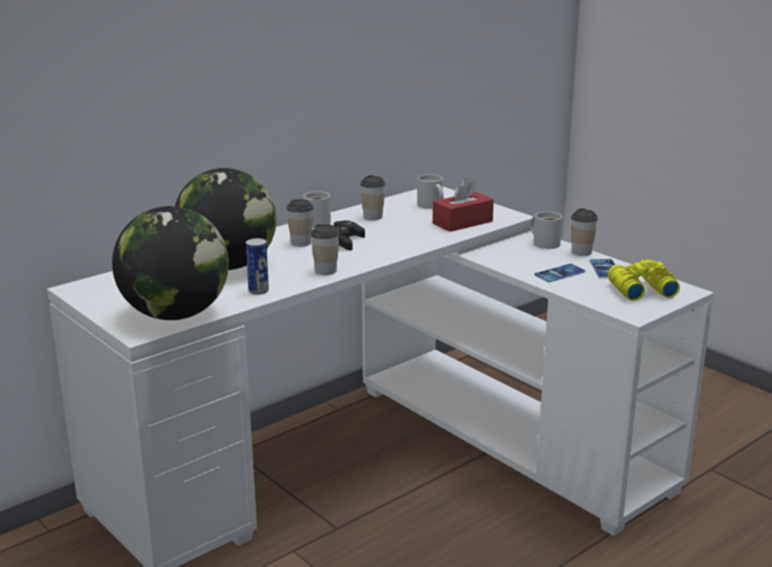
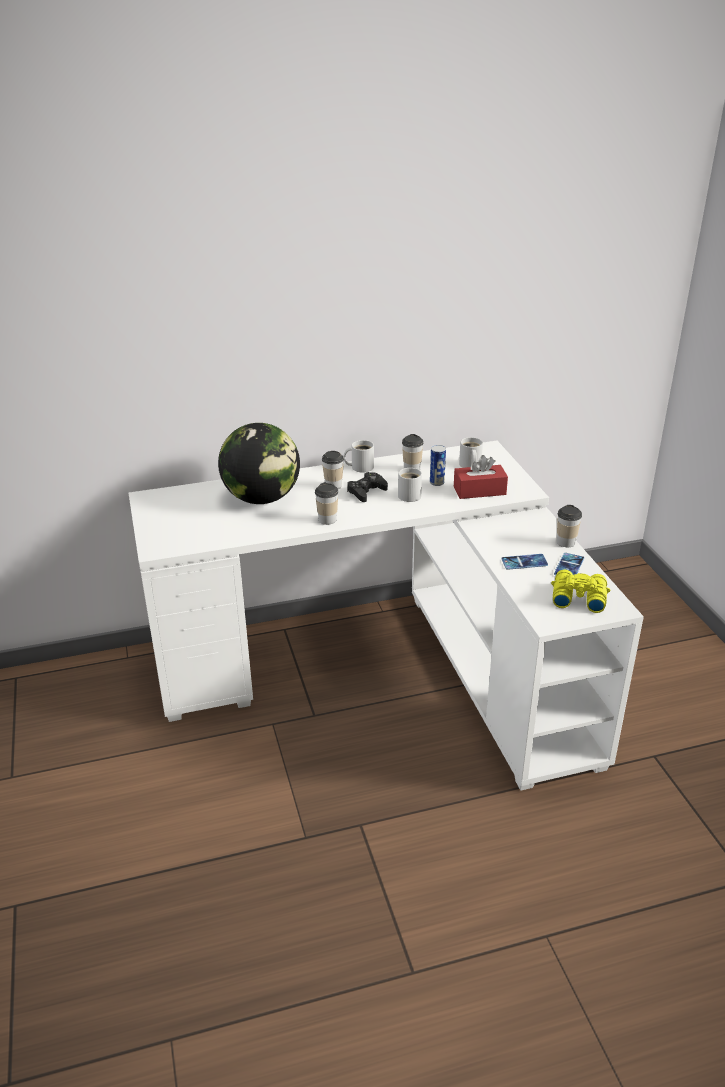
camera: 25 degrees right, 10 degrees up
(175, 315) = (190, 538): globe -> none
(258, 291) = (263, 529): can -> can (437, 482)
(545, 243) = (543, 525): white mug -> white mug (409, 494)

